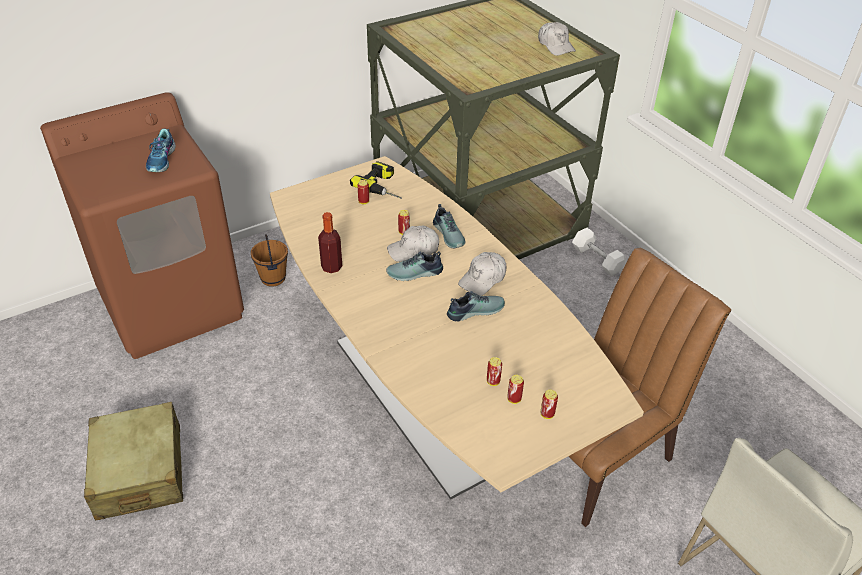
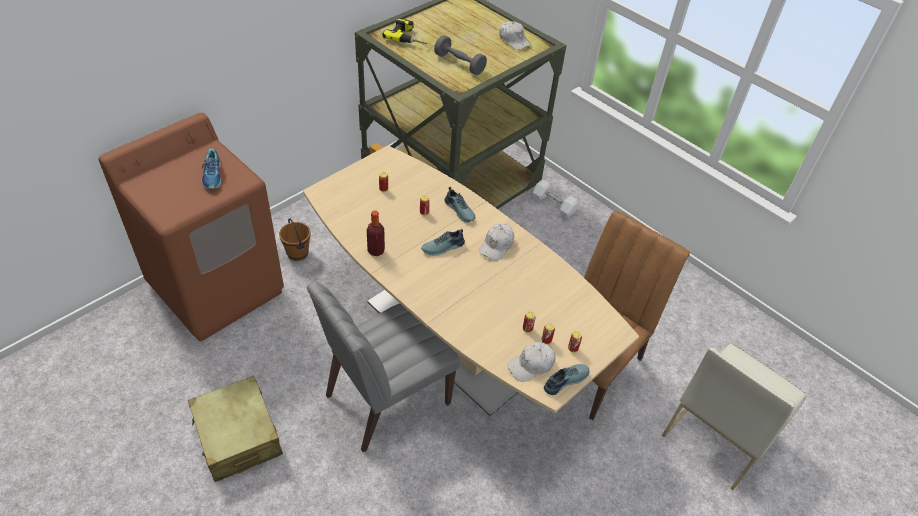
camera: 15 degrees left, 5 degrees up
(329, 457) = (388, 398): none -> grey chair
(384, 186) = (396, 173): power drill -> power drill (409, 36)
(413, 250) = (436, 227): white cap -> white cap (531, 365)
(474, 310) = (497, 272): shoe -> shoe (564, 380)
(479, 64) = (459, 64): none -> grey dumbbell

